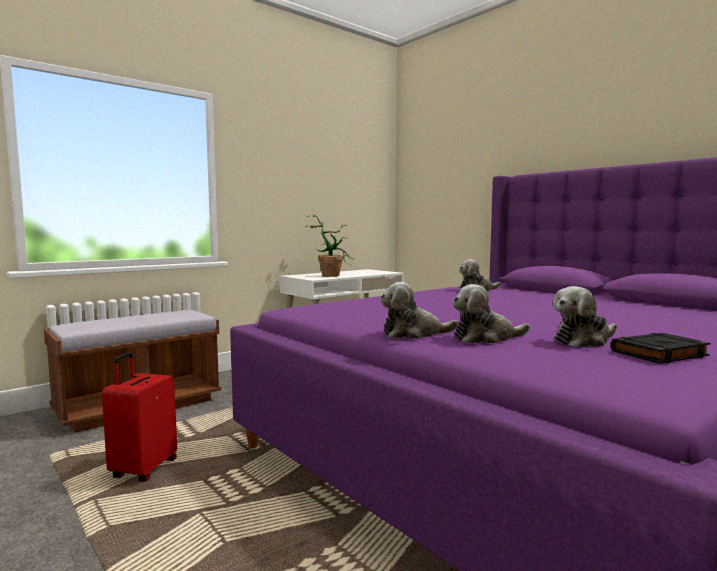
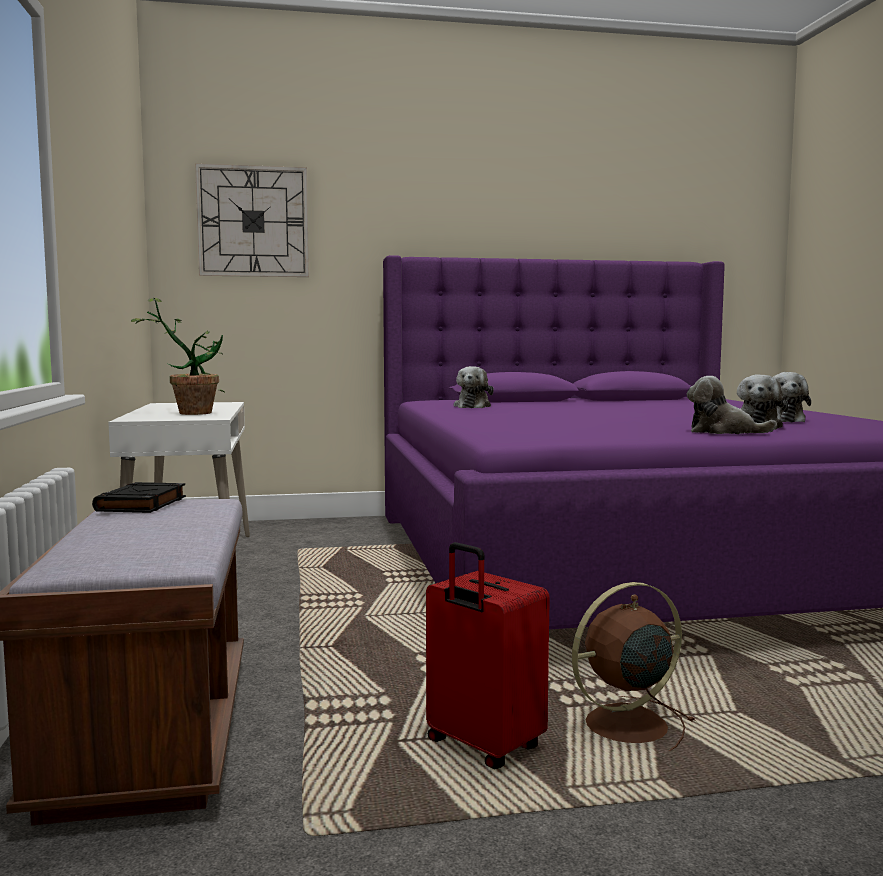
camera: 60 degrees left, 0 degrees up
(184, 503) = (622, 727): none -> brown fan
(414, 333) = (723, 432): plush toy -> plush toy turned 90 degrees clockwise
(439, 162) = (253, 221): none -> wall clock
(658, 354) = (833, 418): black book -> black book (141, 504)

